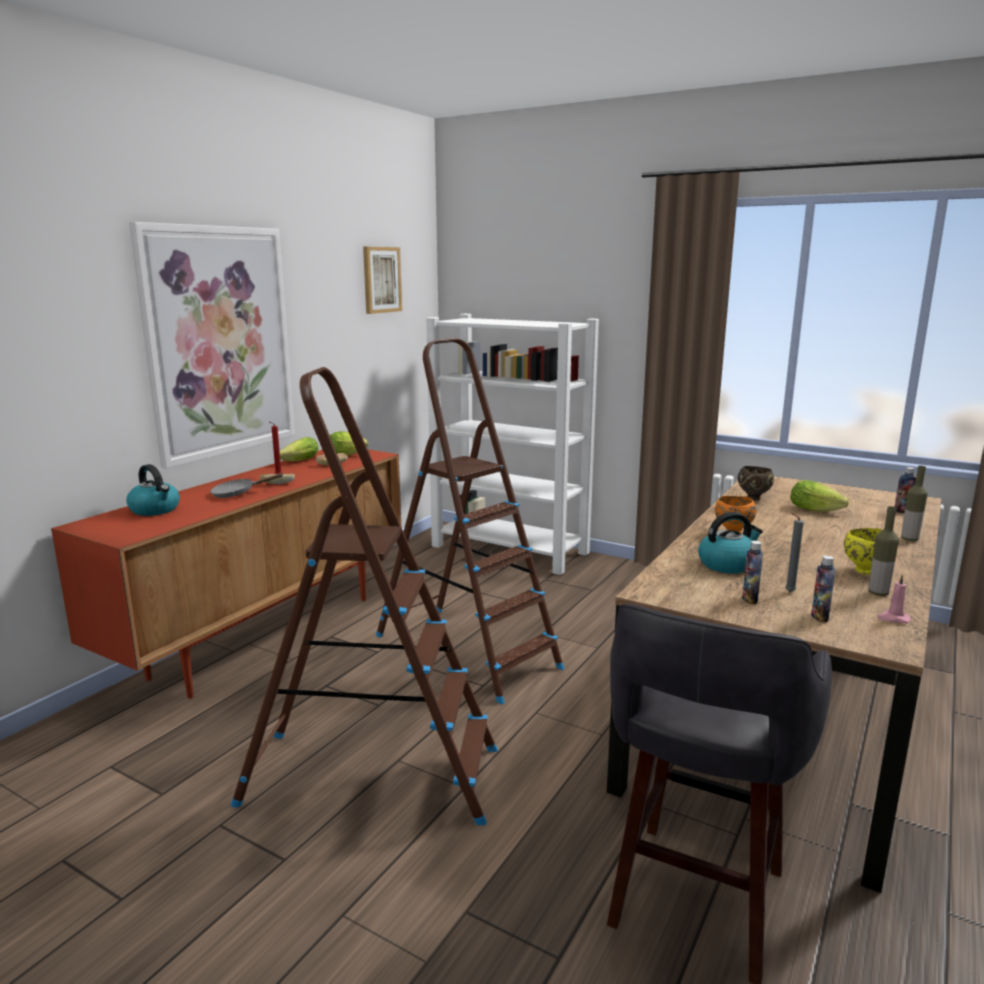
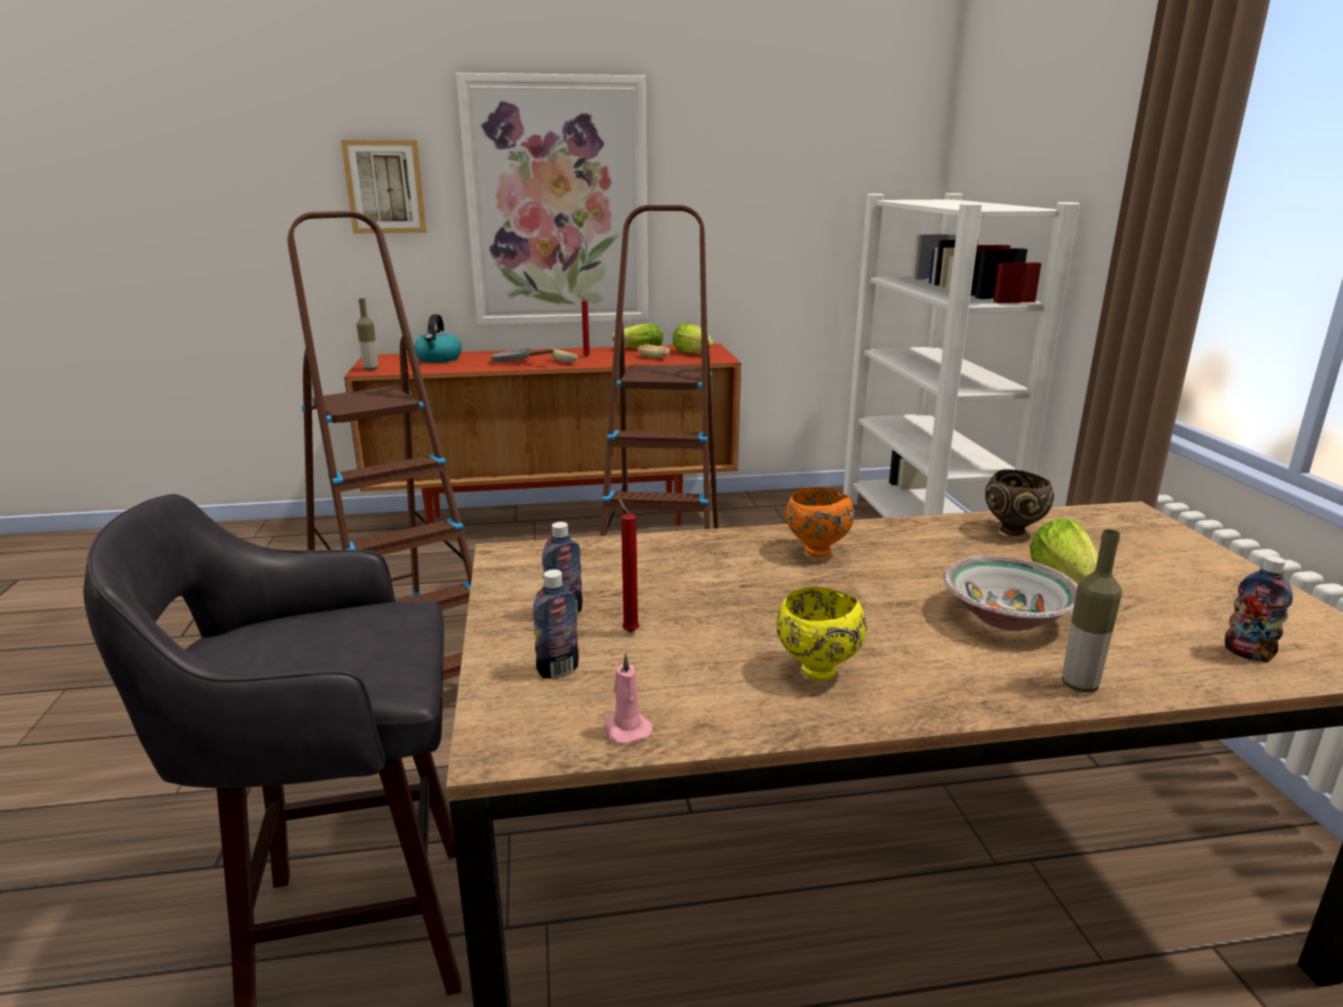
camera: 50 degrees right, 5 degrees up
(381, 280) = (825, 141): picture -> picture (385, 187)
(727, 564) = (679, 574): kettle -> none
(788, 592) = (629, 631): grey candle -> red candle
(839, 528) = (1005, 616): none -> bowl
(878, 593) = (728, 699): bottle -> bottle (371, 369)

